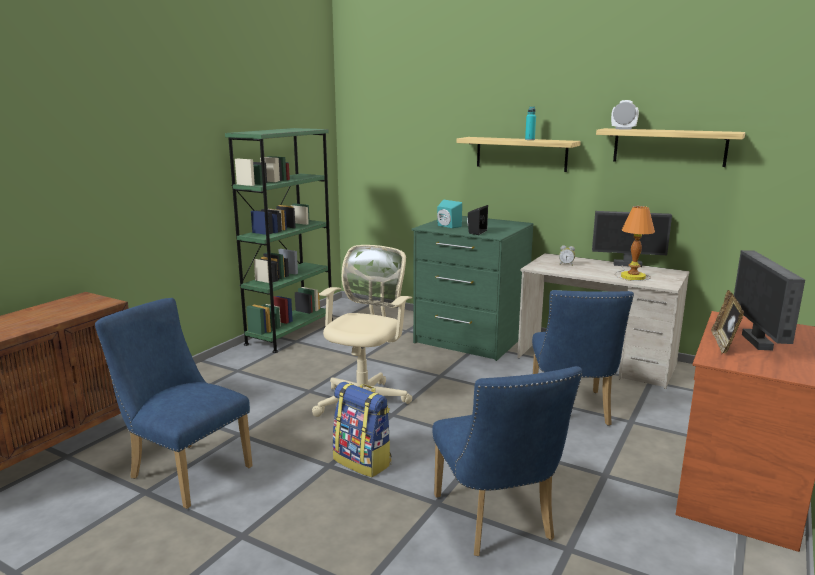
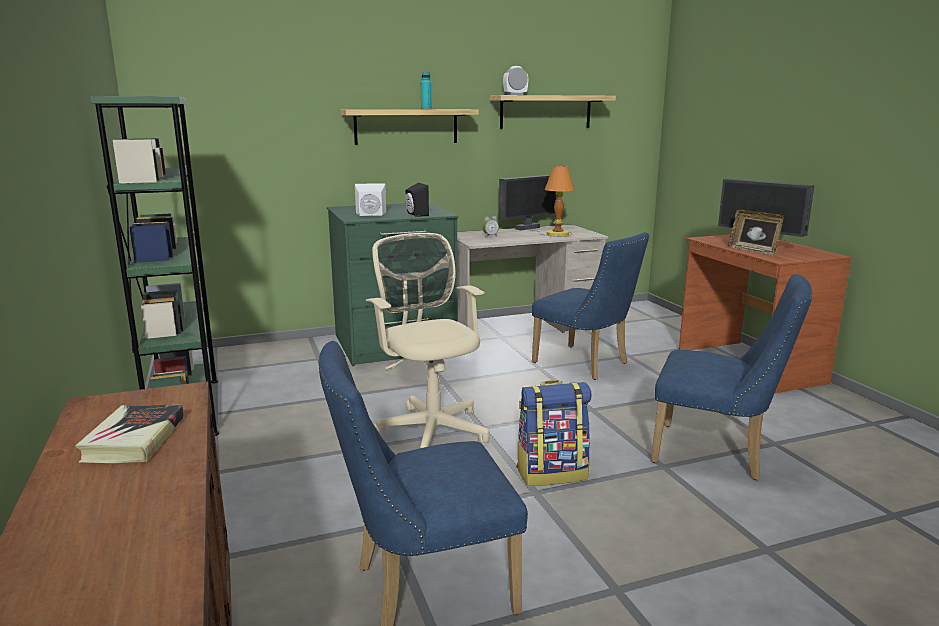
camera: 50 degrees left, 0 degrees up
(49, 314) = (134, 439): none -> book
(447, 226) = (371, 215): turquoise speaker -> white speaker

